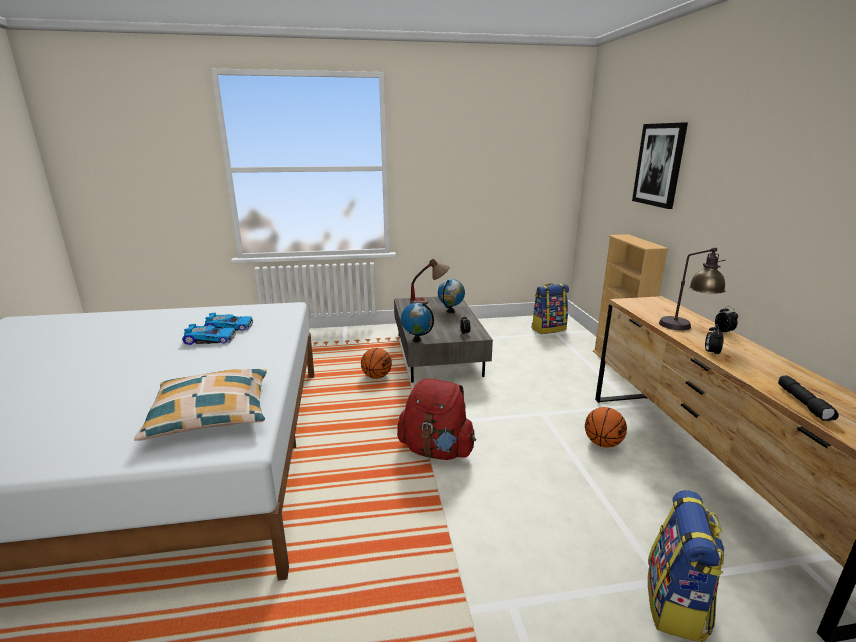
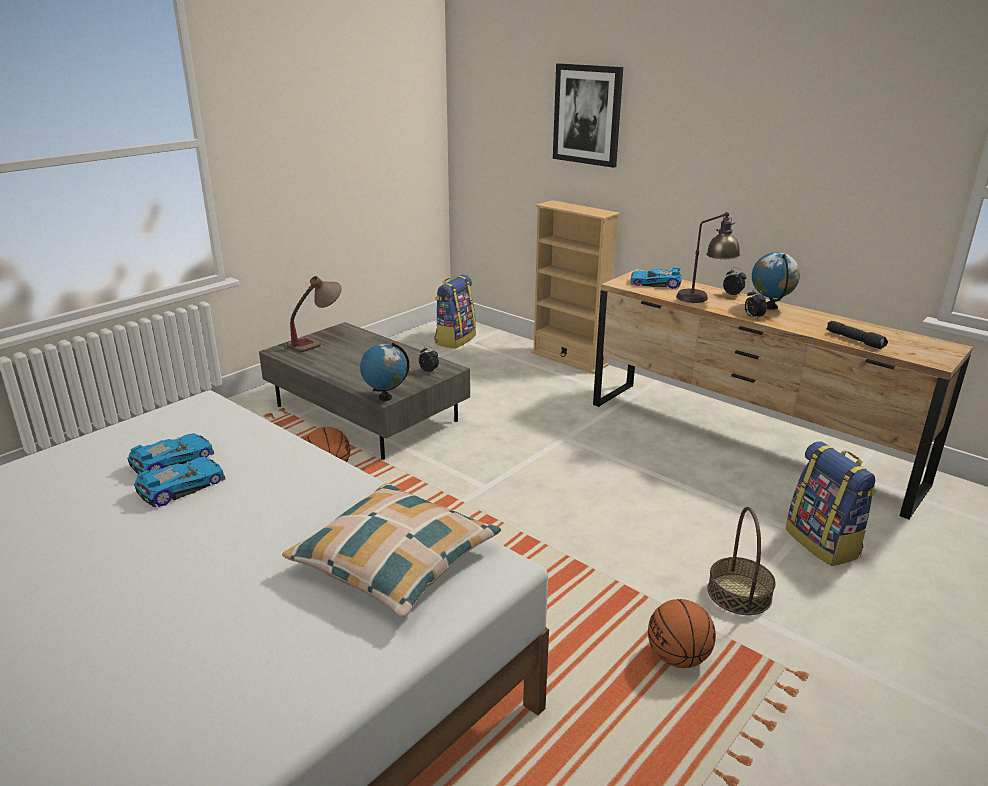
camera: 40 degrees left, 5 degrees up
(436, 450) = (515, 520): red backpack -> none
(451, 311) = (368, 347): globe -> globe (770, 307)
(530, 595) = (739, 594): none -> basket
(603, 443) = (647, 445): basketball -> basketball (678, 657)
(658, 308) = (655, 283): none -> toy car

